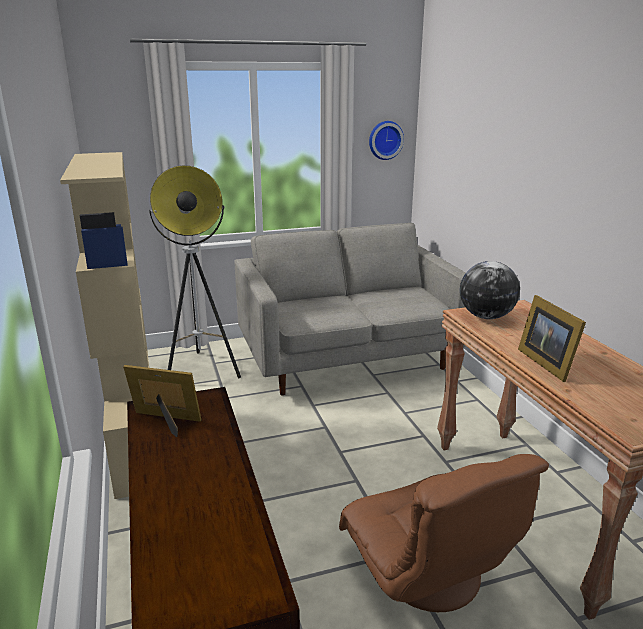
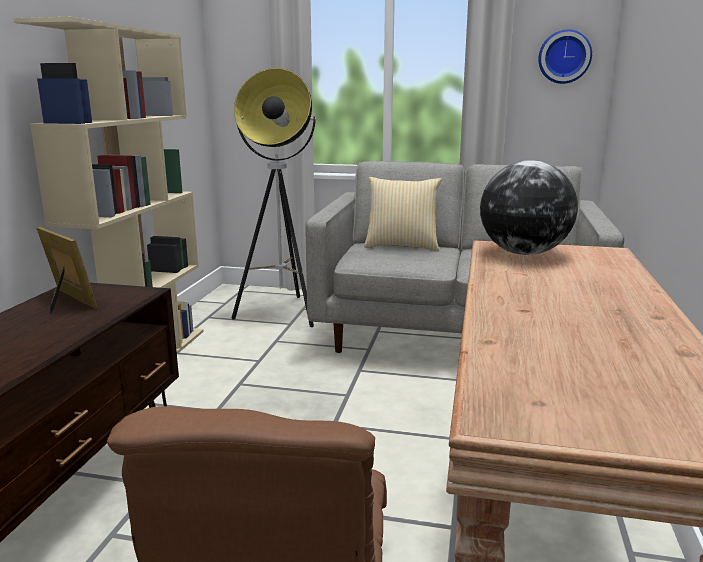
camera: 30 degrees right, 5 degrees down
(307, 301) = (402, 246): none -> pillow
(547, 362) = (520, 307): picture frame -> none

